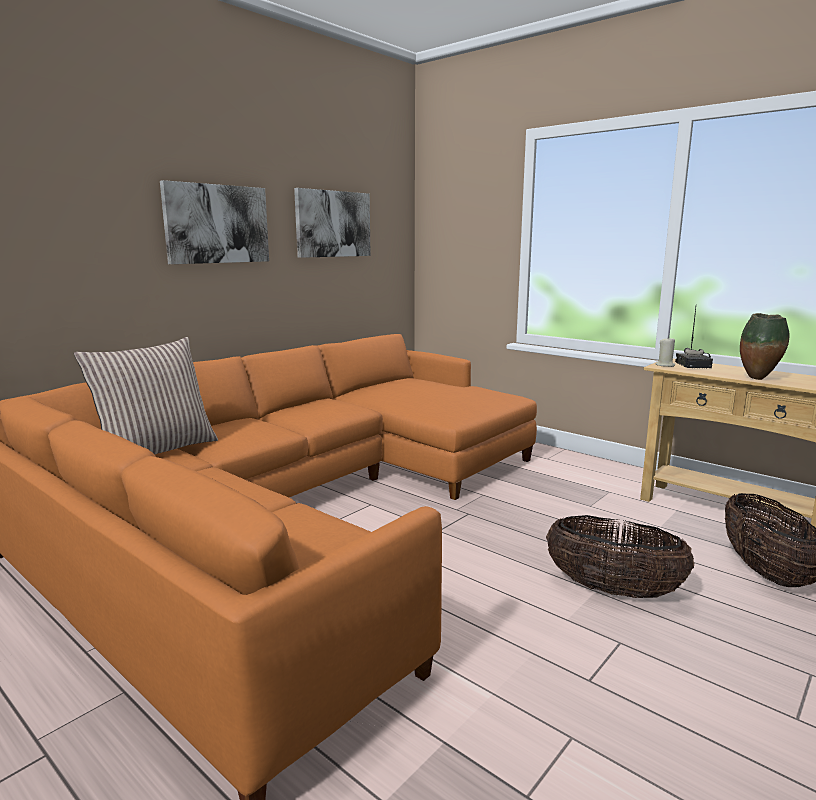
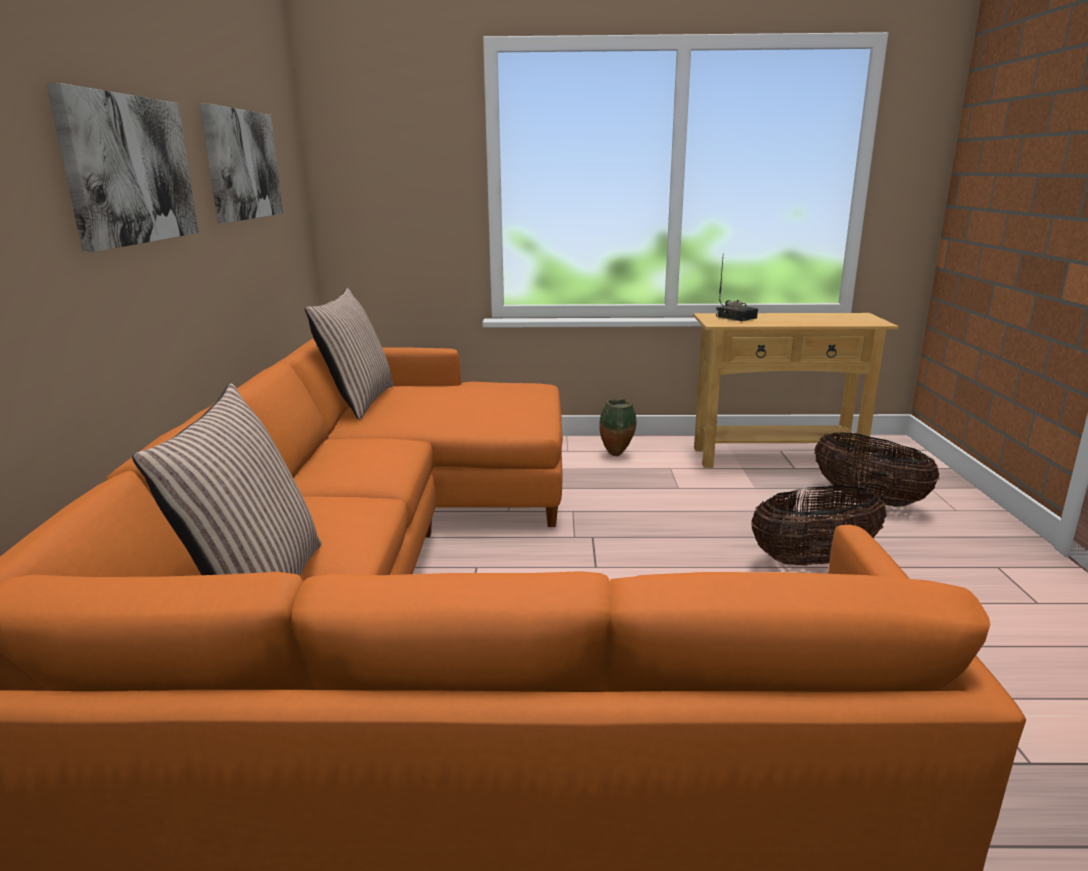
camera: 40 degrees left, 5 degrees up
(381, 383) = (358, 401): none -> pillow
(665, 365) = (717, 321): beige candle -> none
(758, 379) = (810, 323): vase -> vase (617, 455)

